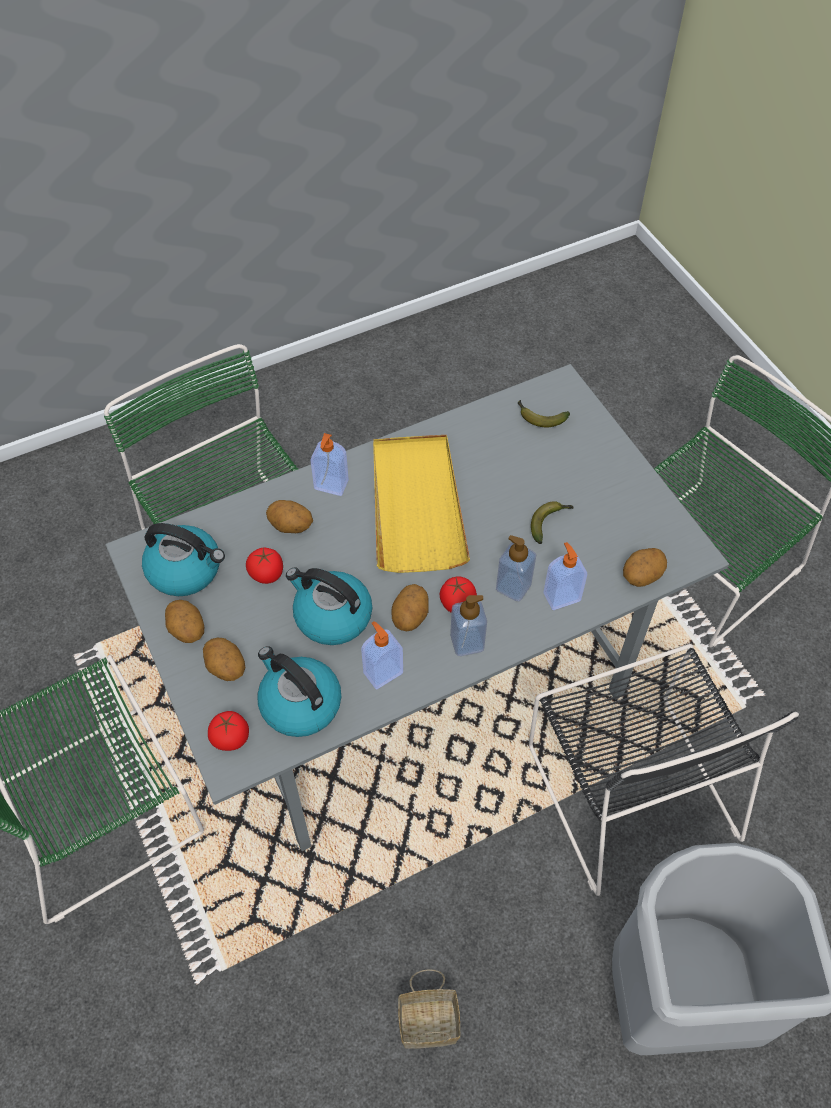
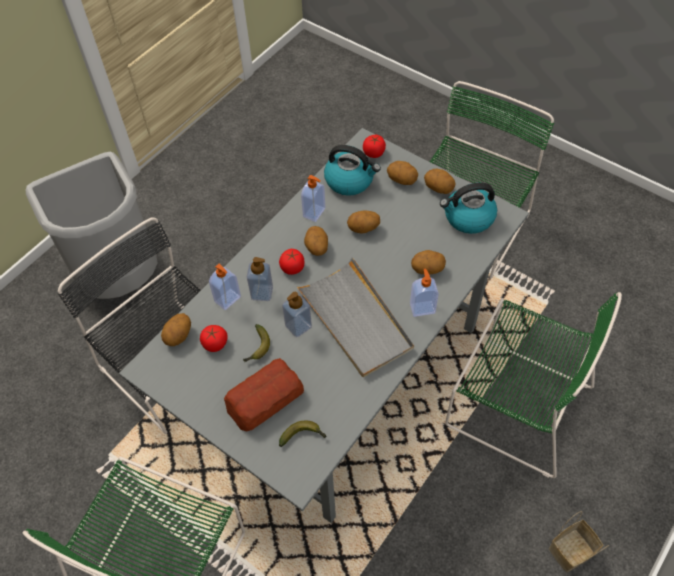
camera: 155 degrees right, 0 degrees up
(266, 573) = (419, 236): tomato -> tomato (215, 344)
(331, 616) = (363, 229): kettle -> potato
(416, 505) = (355, 320): yellow tray -> grey tray
(430, 1022) = (242, 217): basket -> basket (570, 552)
(467, 642) = (274, 248): soap dispenser -> soap dispenser (298, 326)
(562, 466) = (266, 398): none -> bread

